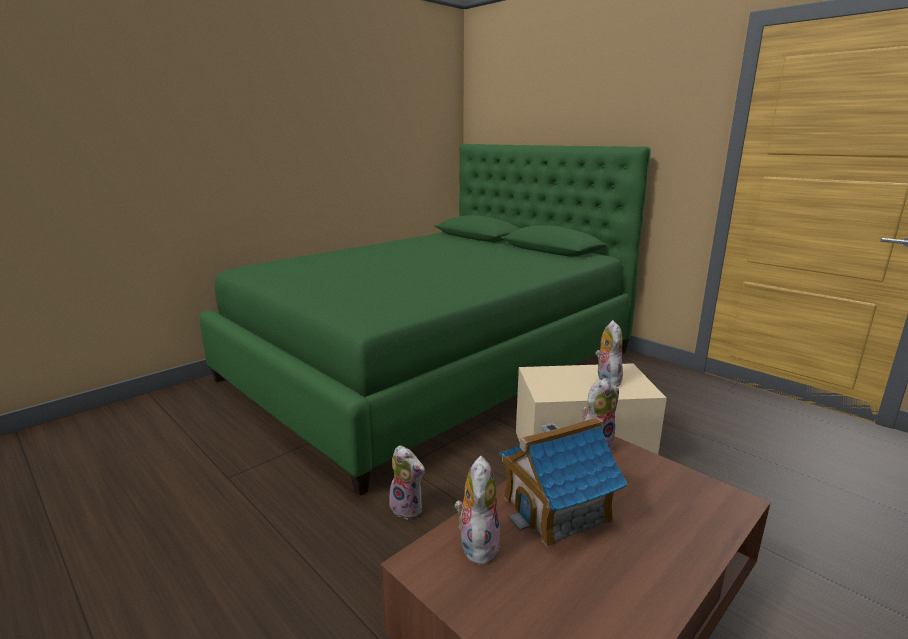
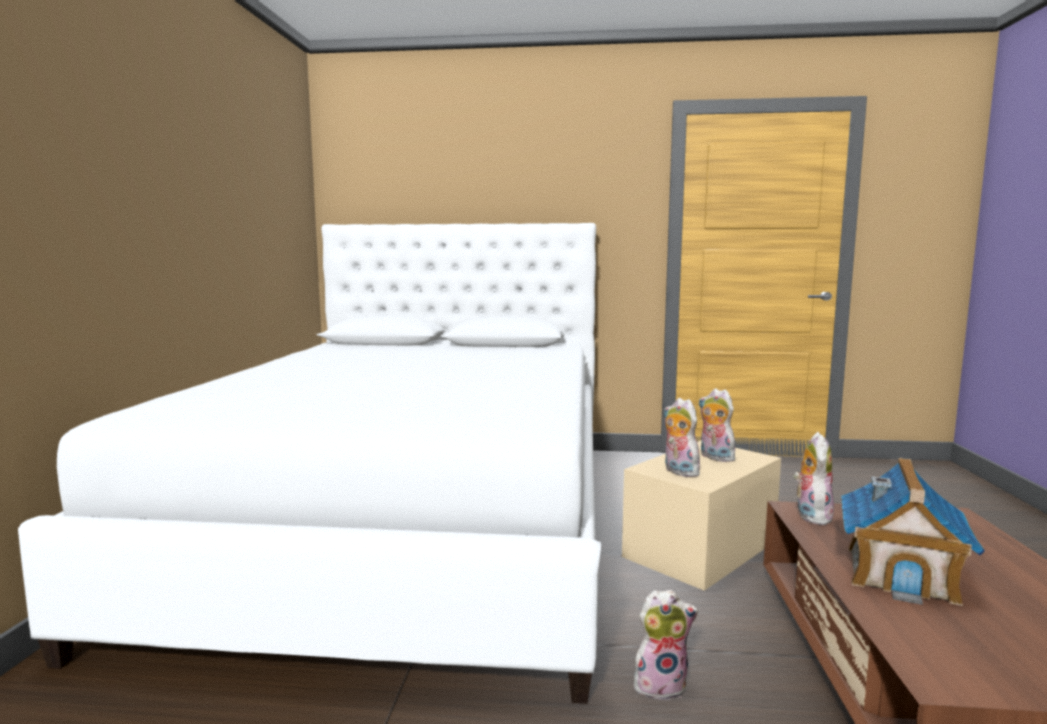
camera: 40 degrees left, 10 degrees down
(433, 365) = (414, 521): green bed -> white bed
(477, 544) = (927, 633): plush toy -> plush toy (678, 471)

